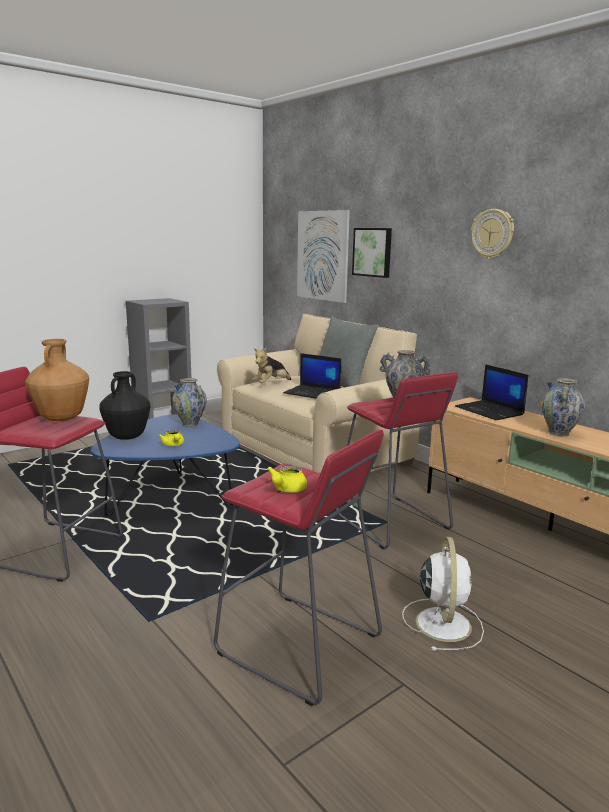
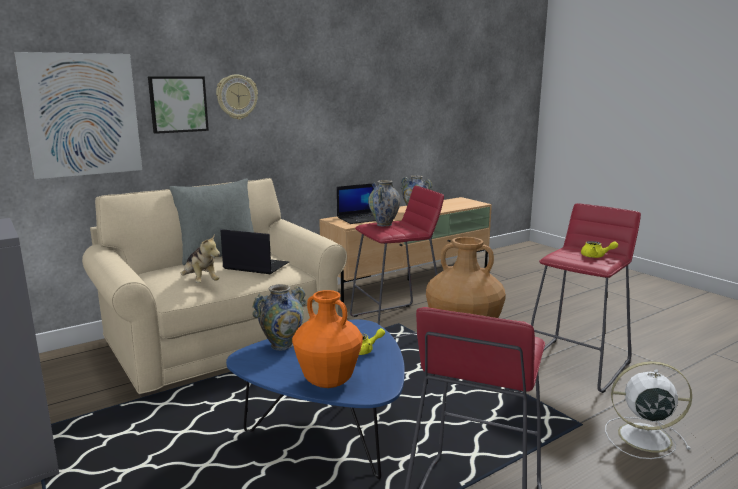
camera: 85 degrees left, 0 degrees up
(127, 437) = (329, 382): black vase -> orange vase
(313, 393) = (255, 266): laptop -> laptop turned 105 degrees counterclockwise
(442, 622) = (530, 321): white fan -> white fan (642, 437)
(492, 234) = (314, 80): wall clock -> wall clock (236, 97)

